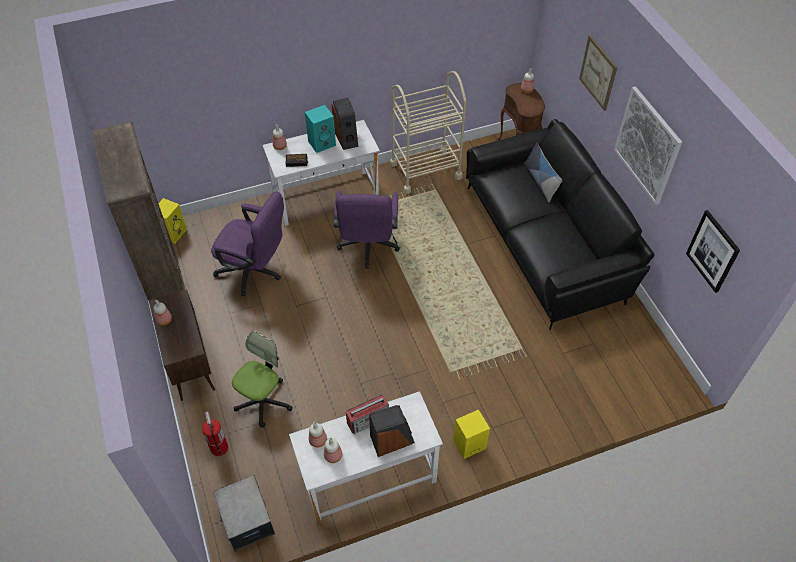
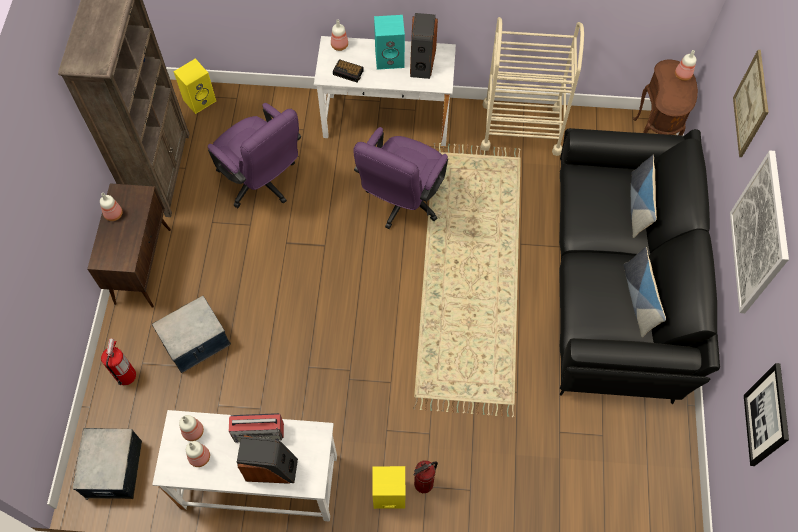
camera: 25 degrees right, 10 degrees up
(263, 401) = (196, 342): office chair -> storage box
(490, 427) = (423, 484): none -> fire extinguisher
(575, 238) = (639, 299): none -> pillow

